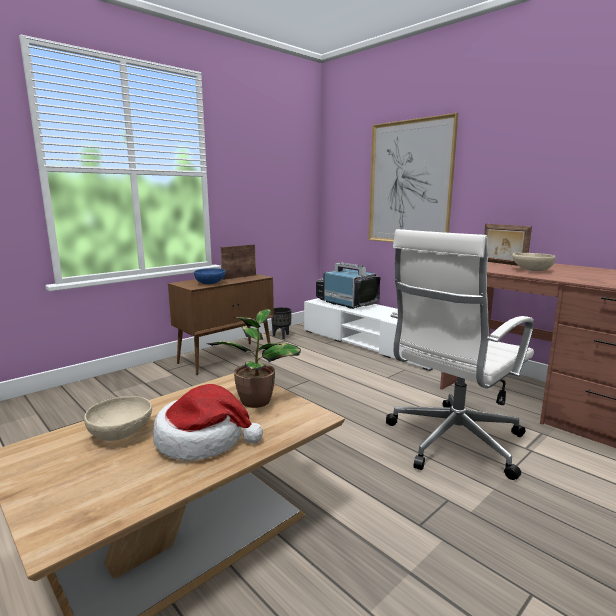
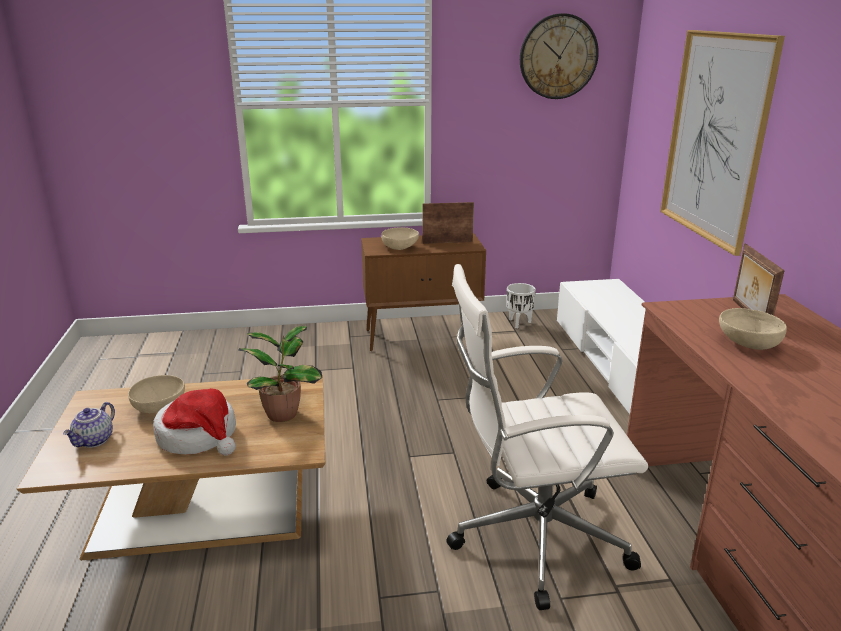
camera: 35 degrees right, 10 degrees up
(81, 485) = (95, 441): none -> teapot
(210, 283) = (400, 248): blue bowl -> beige bowl
(281, 147) = (558, 57): none -> wall clock
(281, 336) = (519, 323): black planter -> white planter
(346, 303) = (611, 299): television -> none

